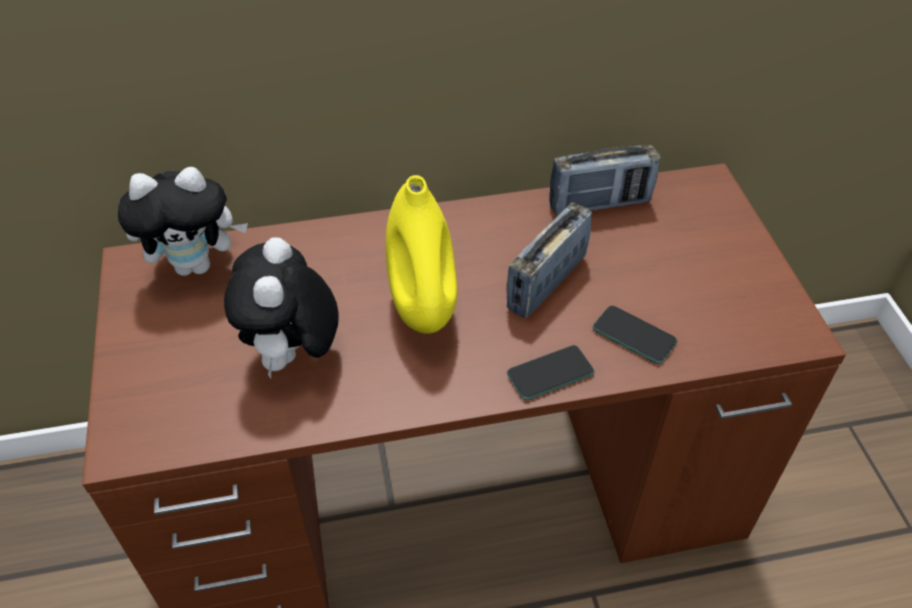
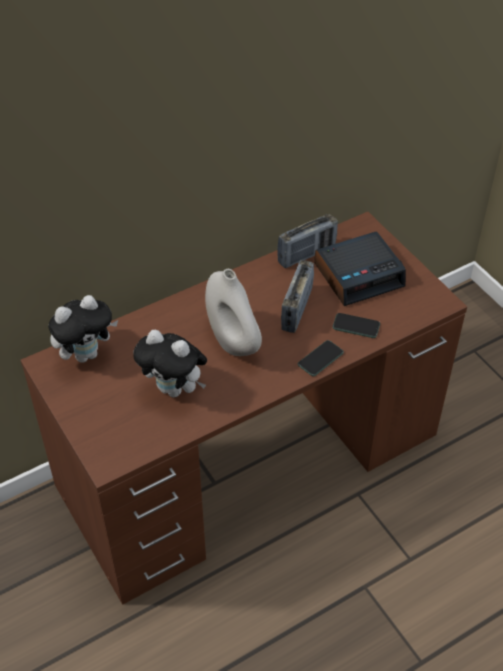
camera: 20 degrees left, 0 degrees up
(293, 356) = (175, 389): plush toy -> plush toy turned 45 degrees counterclockwise
(422, 306) = (233, 341): yellow vase -> white vase
(673, 254) = (359, 275): none -> alarm clock

